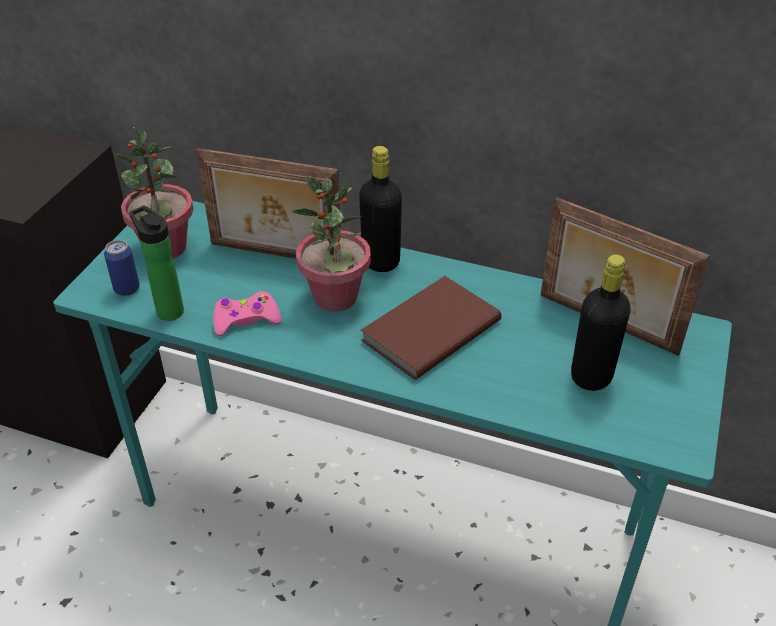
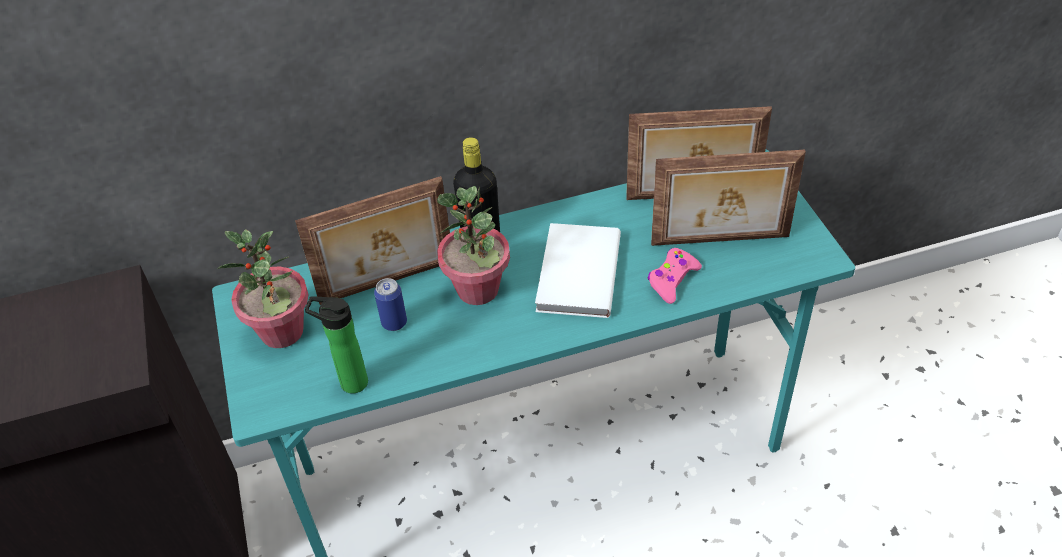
camera: 35 degrees left, 5 degrees up
(127, 289) = (290, 387): can -> can (394, 323)
(246, 320) = (427, 350): pink game controller -> pink game controller (672, 280)
(427, 330) = (576, 274): brown book -> white book
(591, 376) = (720, 242): black bottle -> picture frame

